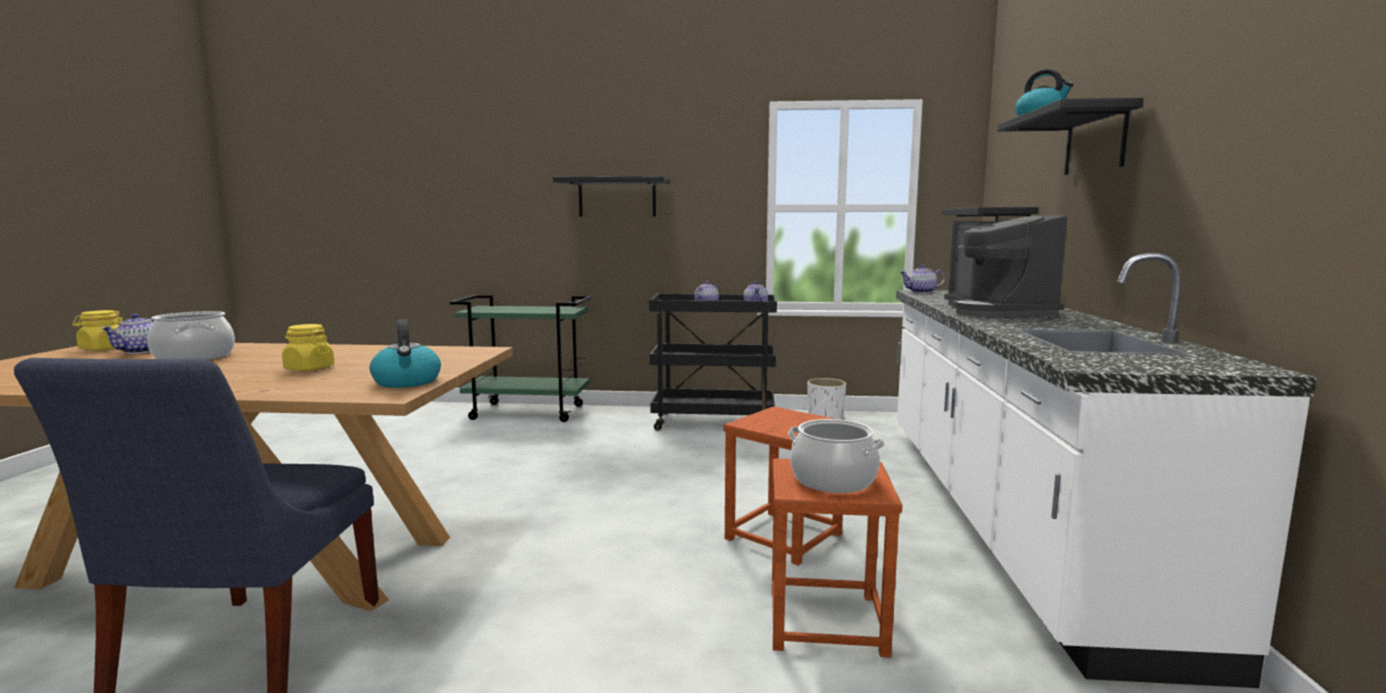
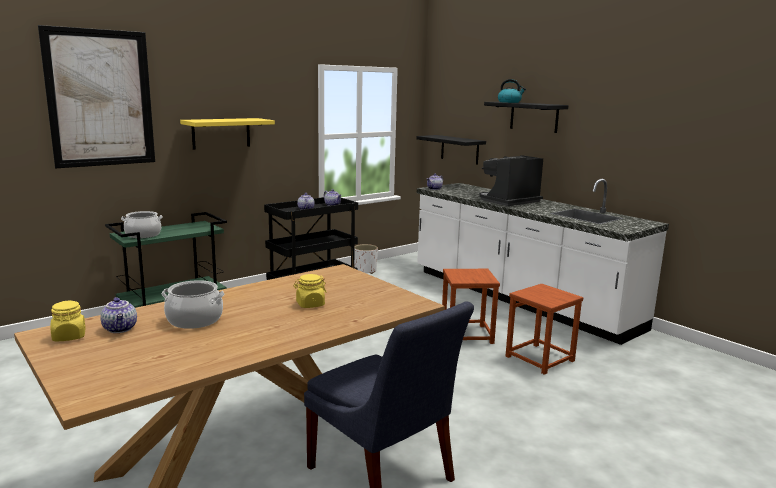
camera: 45 degrees left, 5 degrees up
(407, 382) = (397, 296): kettle -> none
(478, 154) = (100, 98): none -> picture
(617, 197) = (221, 133): black shelf -> yellow shelf
(833, 480) = (548, 295): cooking pot -> cooking pot (143, 235)
(996, 311) = (509, 201): coffee machine -> coffee machine turned 105 degrees clockwise

